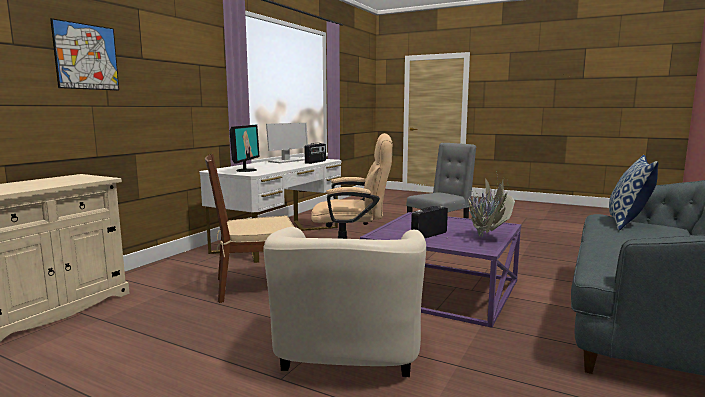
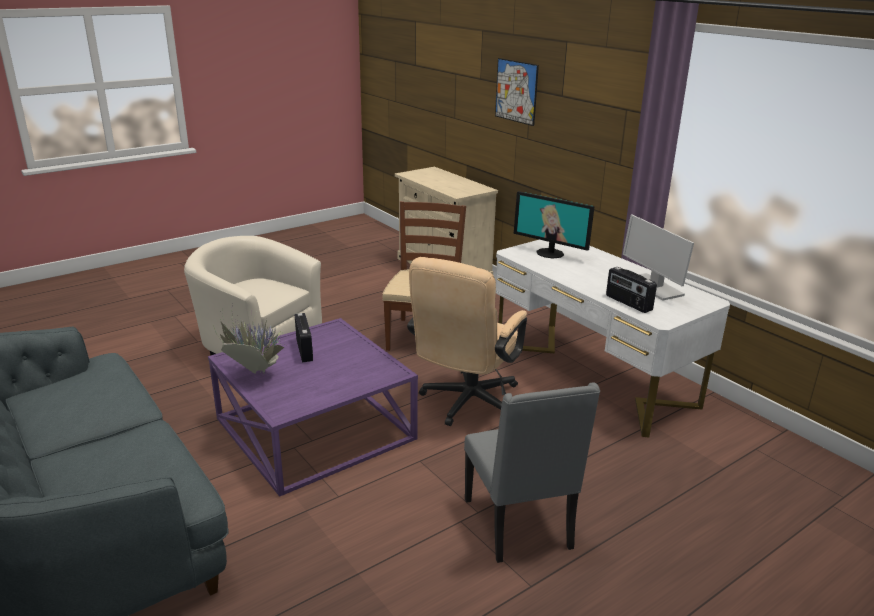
camera: 115 degrees right, 15 degrees up
(628, 223) = (136, 475): pillow -> none

